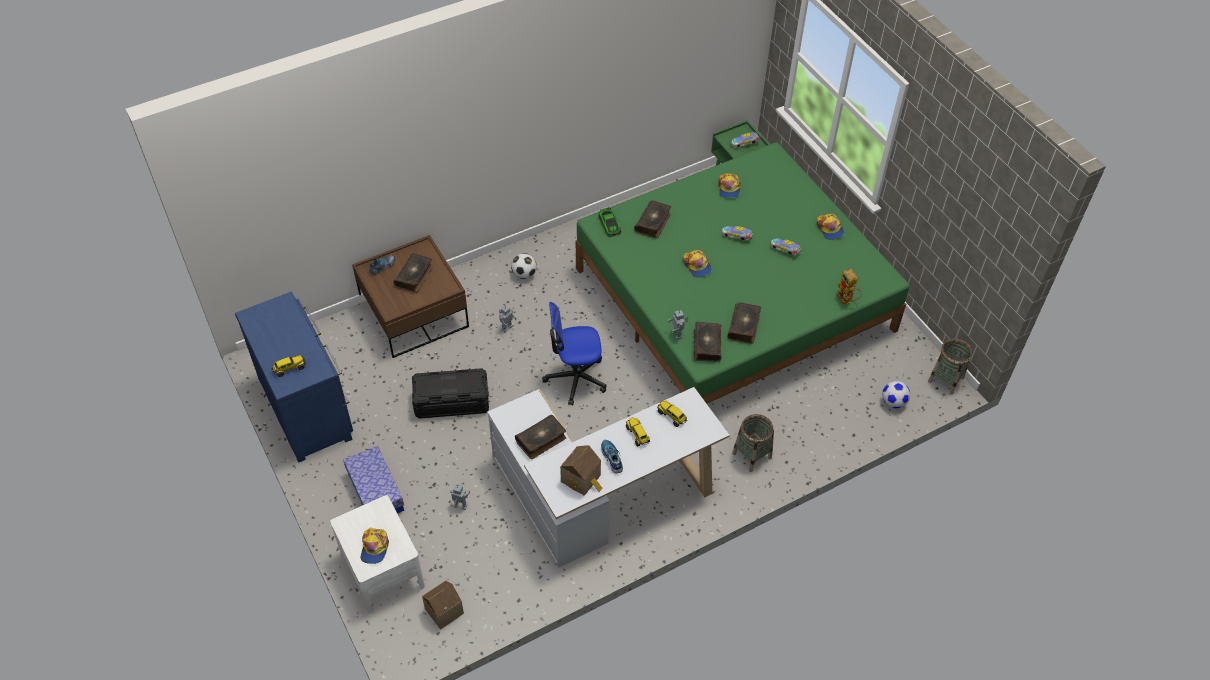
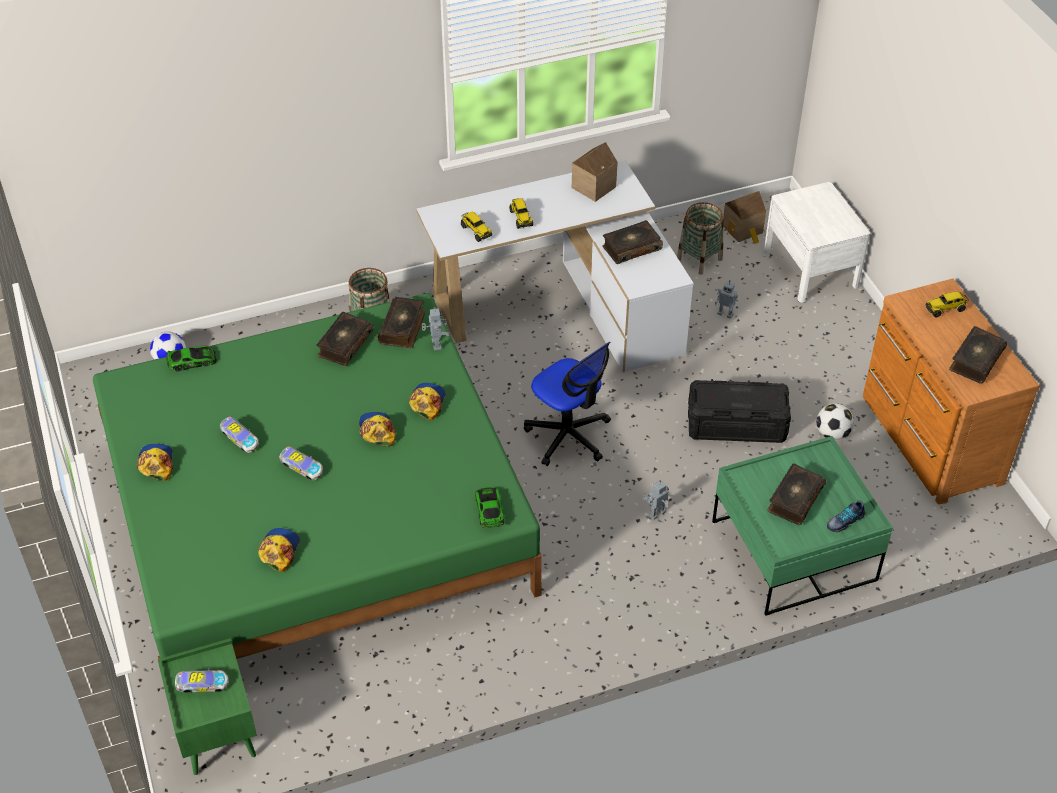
camera: 170 degrees left, 5 degrees down
(307, 406) = (928, 441): blue dresser -> brown dresser
(374, 547) = (818, 206): cap -> cap (427, 402)
(376, 492) = (825, 338): storage box -> none
(414, 314) = (794, 551): brown coffee table -> green coffee table
(524, 274) = (623, 595): football -> football (832, 434)
(576, 378) = (568, 436): office chair -> office chair turned 45 degrees clockwise
(611, 458) = (556, 201): shoe -> none
(653, 223) = (420, 504): book -> book (975, 360)
(846, 300) = (192, 361): toy robot -> toy car
(946, 379) = (87, 379): basket -> basket (699, 259)

